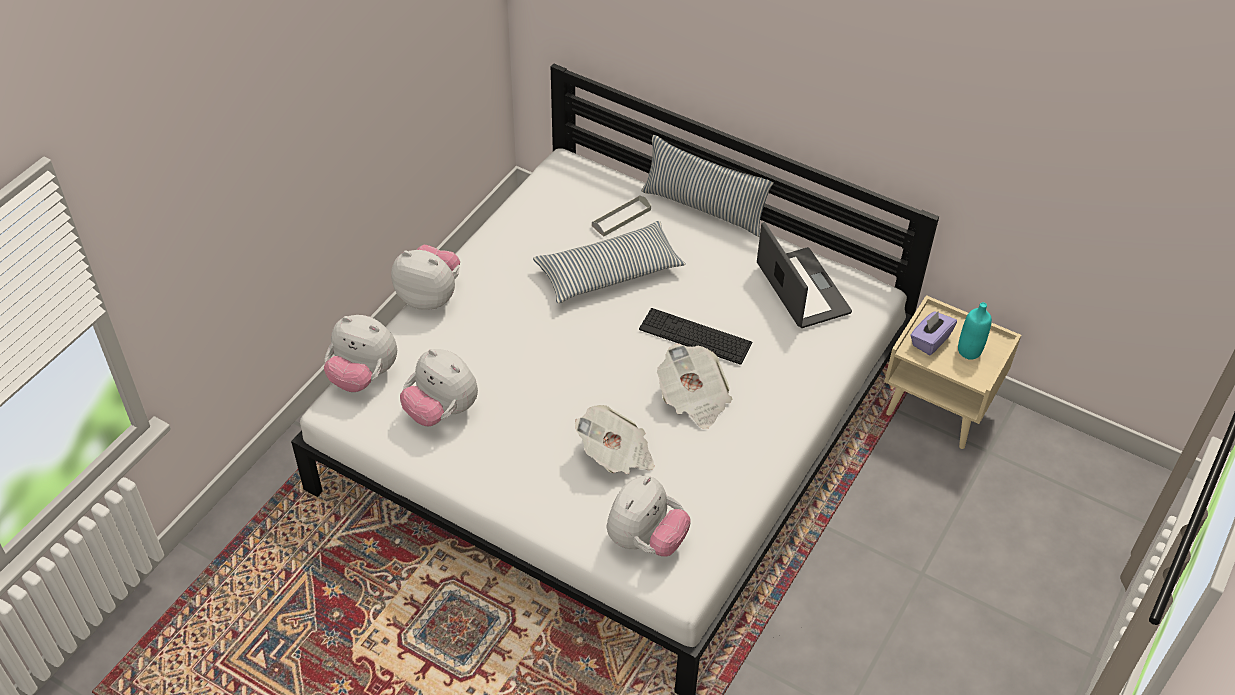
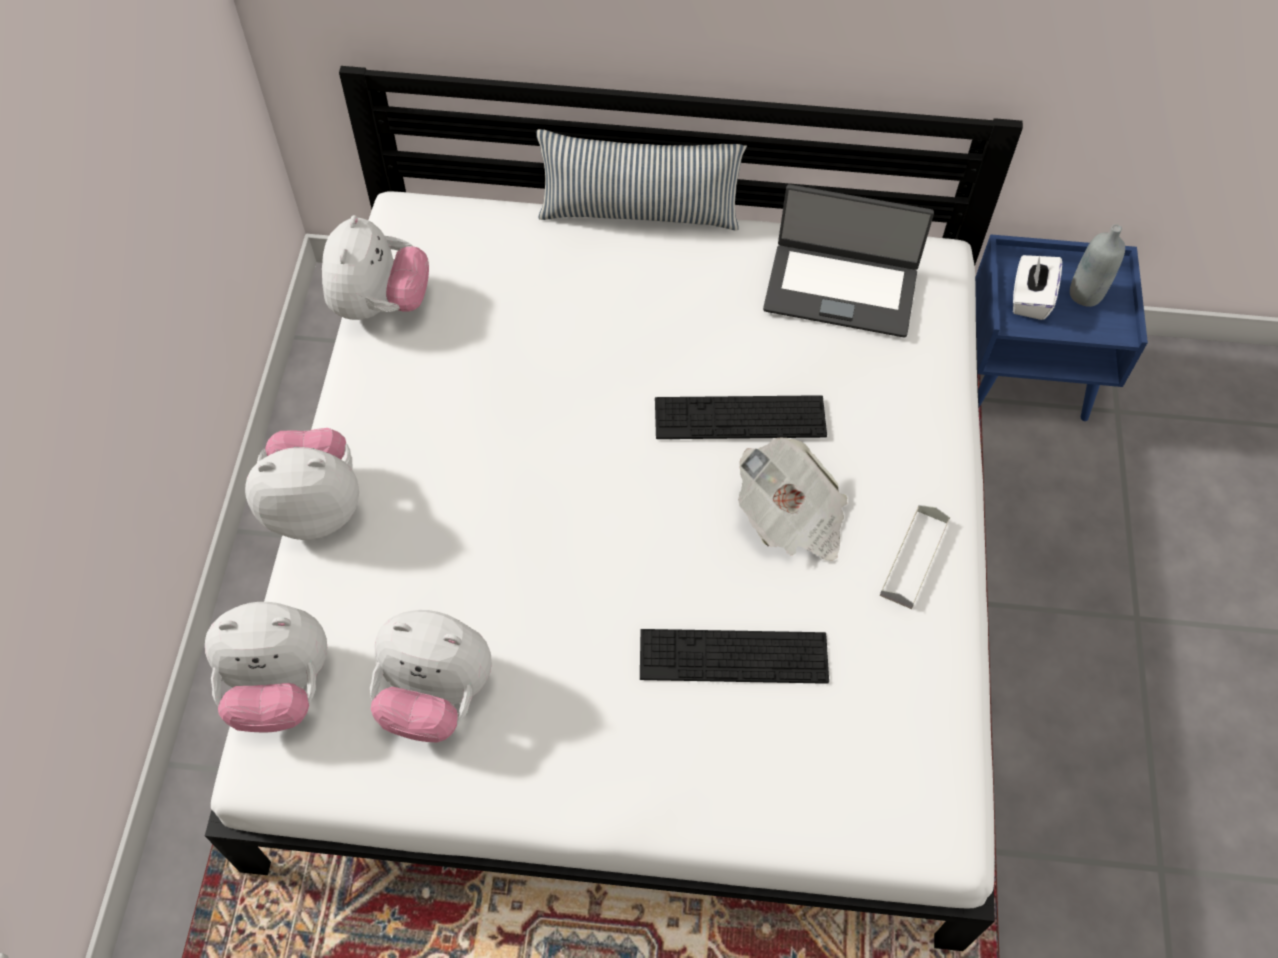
camera: 25 degrees left, 10 degrees up
(609, 272) = (562, 363): pillow -> none
(616, 454) = (733, 656): newspaper -> keyboard
(621, 218) = (533, 270): grey tray -> grey tray (914, 558)
(645, 540) = (852, 779): plush toy -> plush toy (380, 304)
(801, 289) = (841, 288): laptop -> laptop turned 150 degrees clockwise
(930, 341) = (1030, 298): purple tissue box -> white tissue box
(939, 408) = (1028, 375): beige nightstand -> blue nightstand
(969, 351) = (1085, 294): turquoise bottle -> grey bottle

